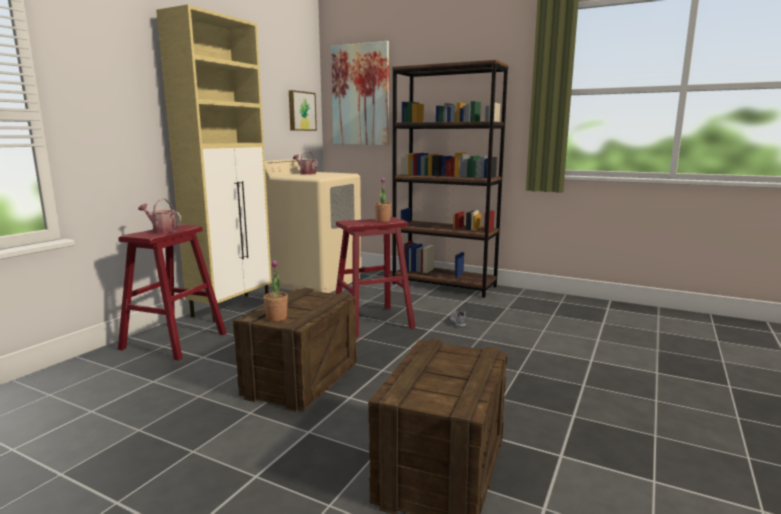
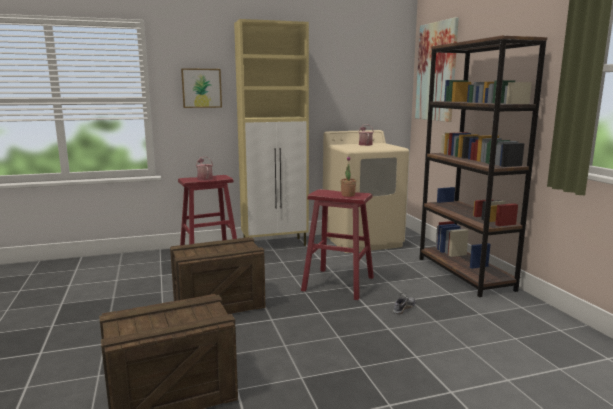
camera: 45 degrees right, 0 degrees up
(276, 318) = (189, 252): potted plant -> none
(301, 111) = (383, 87): picture -> picture (201, 88)

